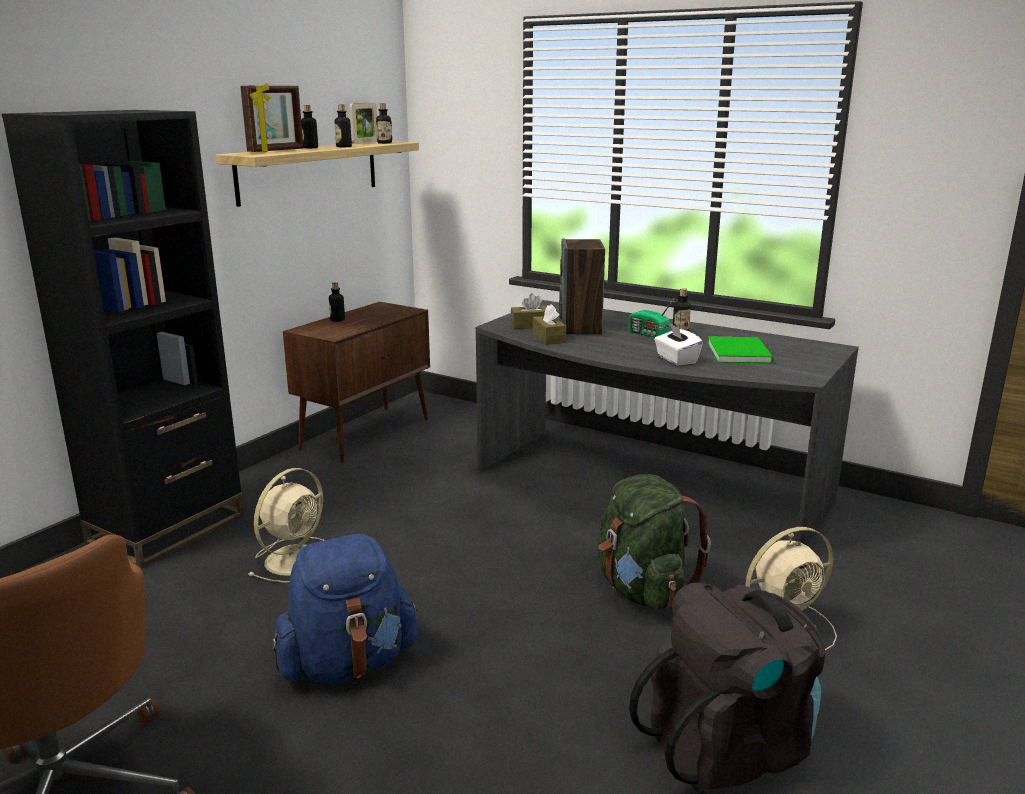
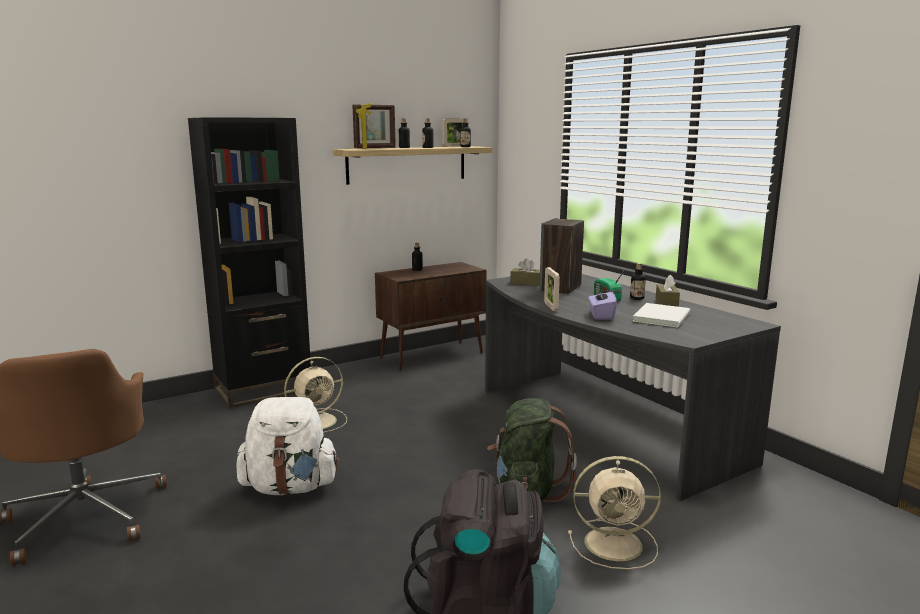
camera: 25 degrees right, 5 degrees down
(348, 664) = (290, 487): blue backpack -> white backpack
(549, 338) = (526, 292): brown tissue box -> brown tissue box (666, 302)
(606, 355) = (551, 307): none -> picture frame
(676, 359) = (601, 315): white tissue box -> purple tissue box
(740, 352) = (663, 317): green book -> white book

